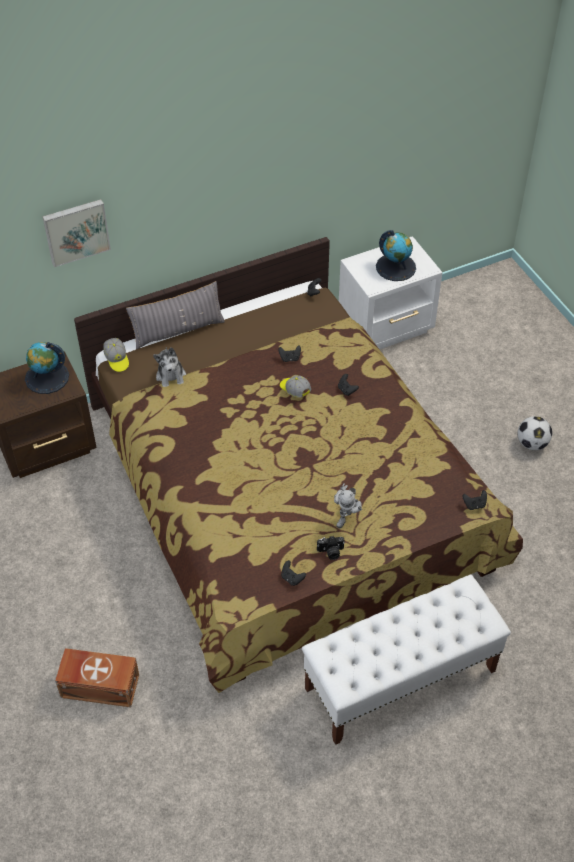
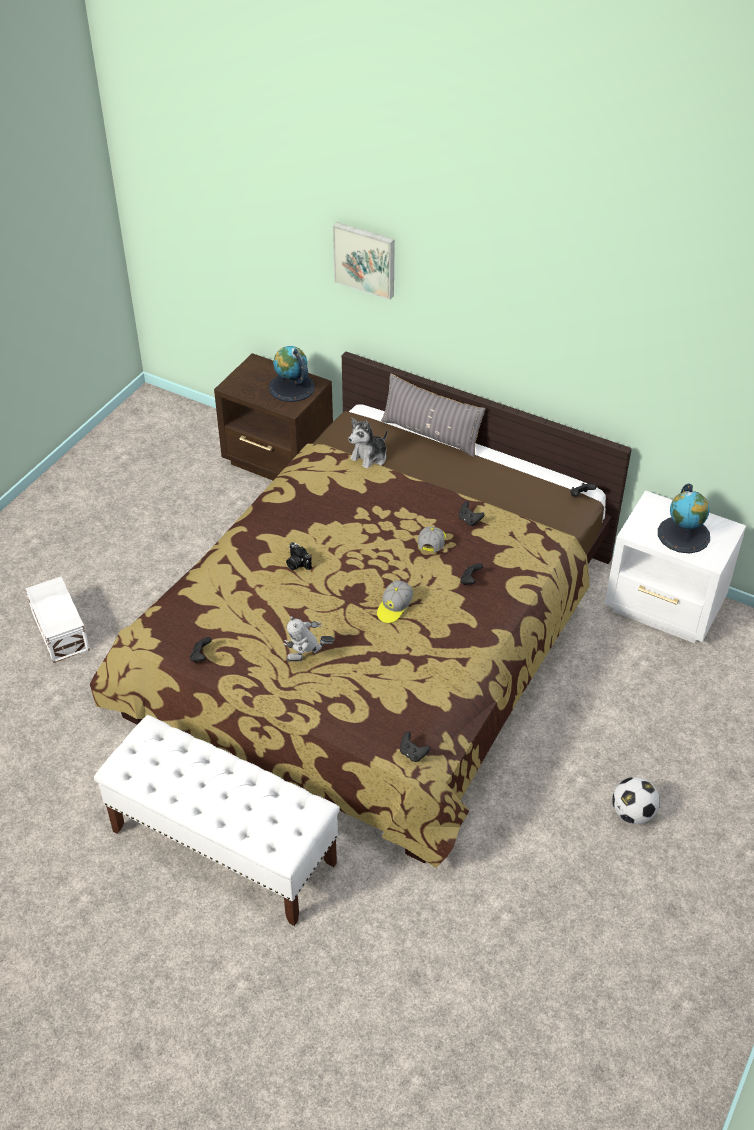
camera: 55 degrees right, 5 degrees down
(99, 685) = (61, 630): brown storage box -> white storage box
(117, 359) = (356, 416): cap -> cap (394, 607)
(331, 552) = (254, 669): camera -> camera (297, 564)

